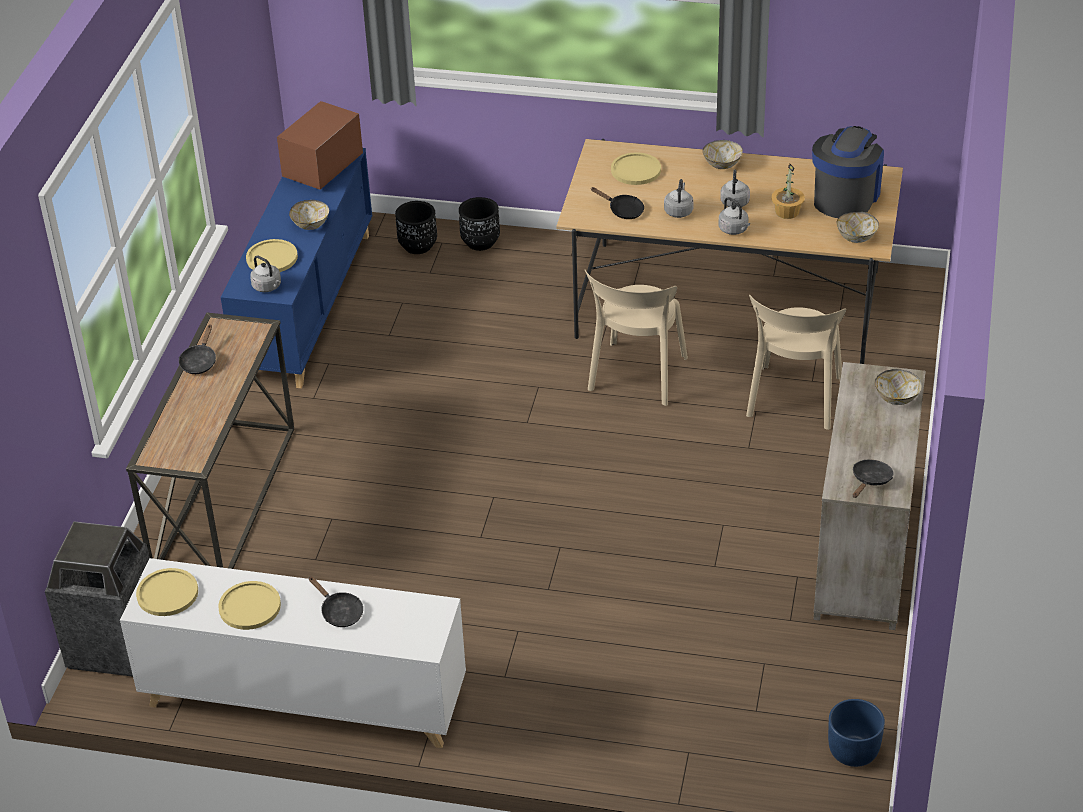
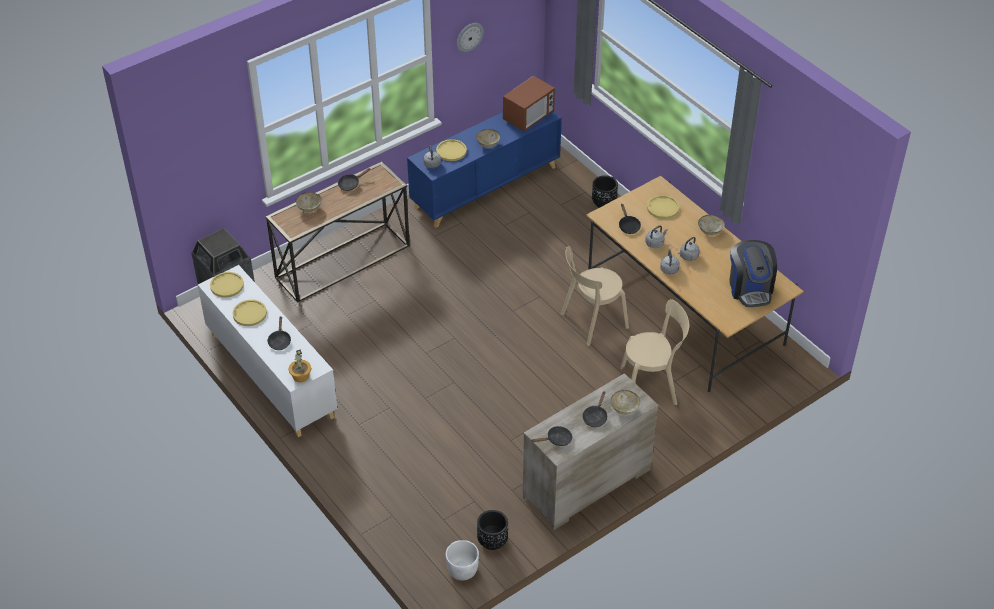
camera: 40 degrees right, 5 degrees up
(220, 68) = (469, 36): none -> wall clock
(322, 168) = (528, 117): microwave -> microwave turned 150 degrees clockwise
(418, 246) = (572, 187): black planter -> black planter (492, 541)
(786, 211) = (709, 277): potted plant -> potted plant (300, 376)
(793, 401) = (652, 385): beige chair -> beige chair turned 150 degrees counterclockwise
(845, 197) = (750, 288): coffee machine -> coffee machine turned 105 degrees clockwise
(853, 751) = (462, 570): blue planter -> white planter
(857, 237) = (726, 314): bowl -> bowl (309, 208)
(878, 427) = (595, 417): none -> black frying pan

